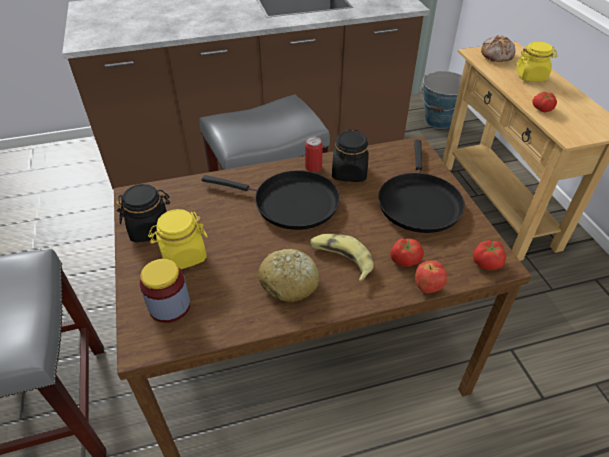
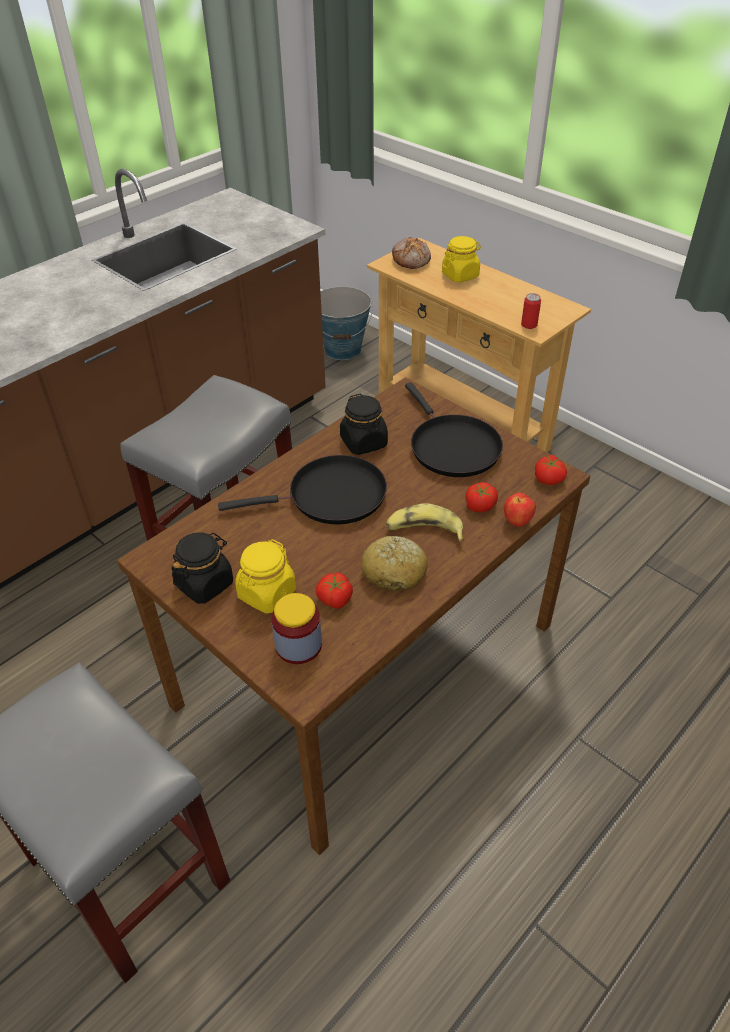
camera: 30 degrees left, 0 degrees up
(313, 167) = (323, 451): can -> can (529, 325)
(542, 109) = (493, 309): tomato -> tomato (334, 598)

